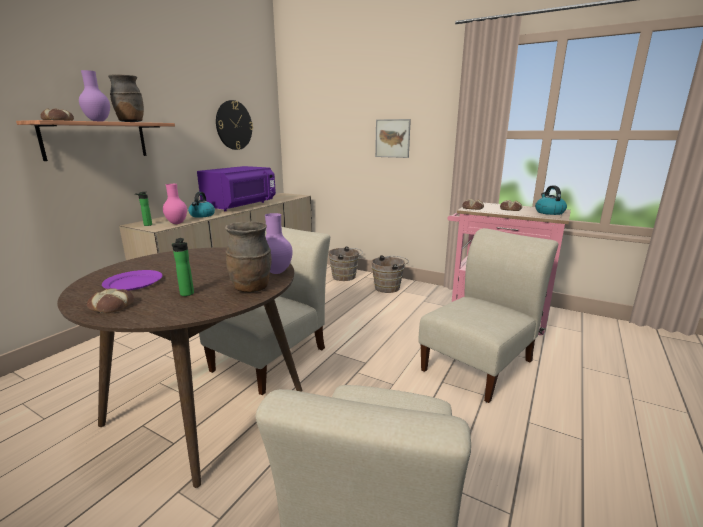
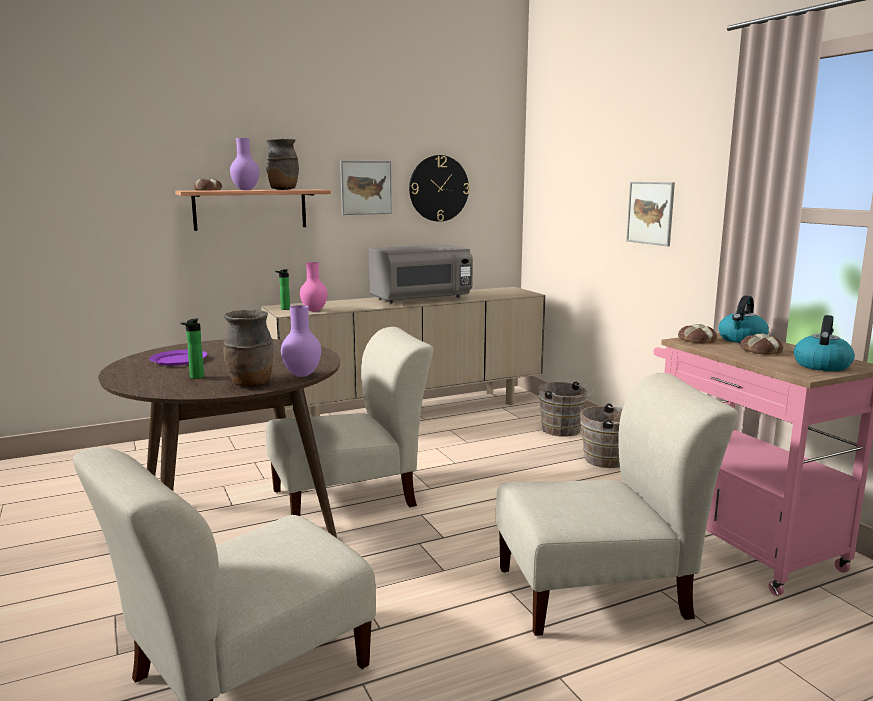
camera: 35 degrees right, 5 degrees down
(112, 306) = (135, 374): bread -> none
(187, 123) = (366, 187): none -> picture
(202, 215) = (356, 305): kettle -> kettle (742, 339)
(241, 206) = (421, 299): purple microwave -> grey microwave

